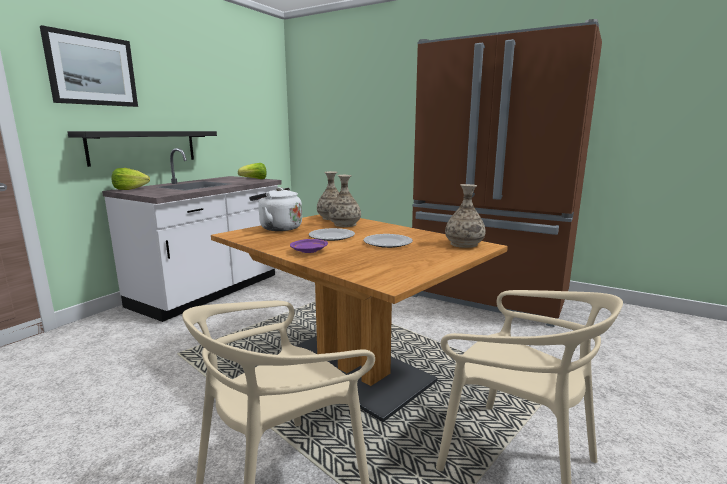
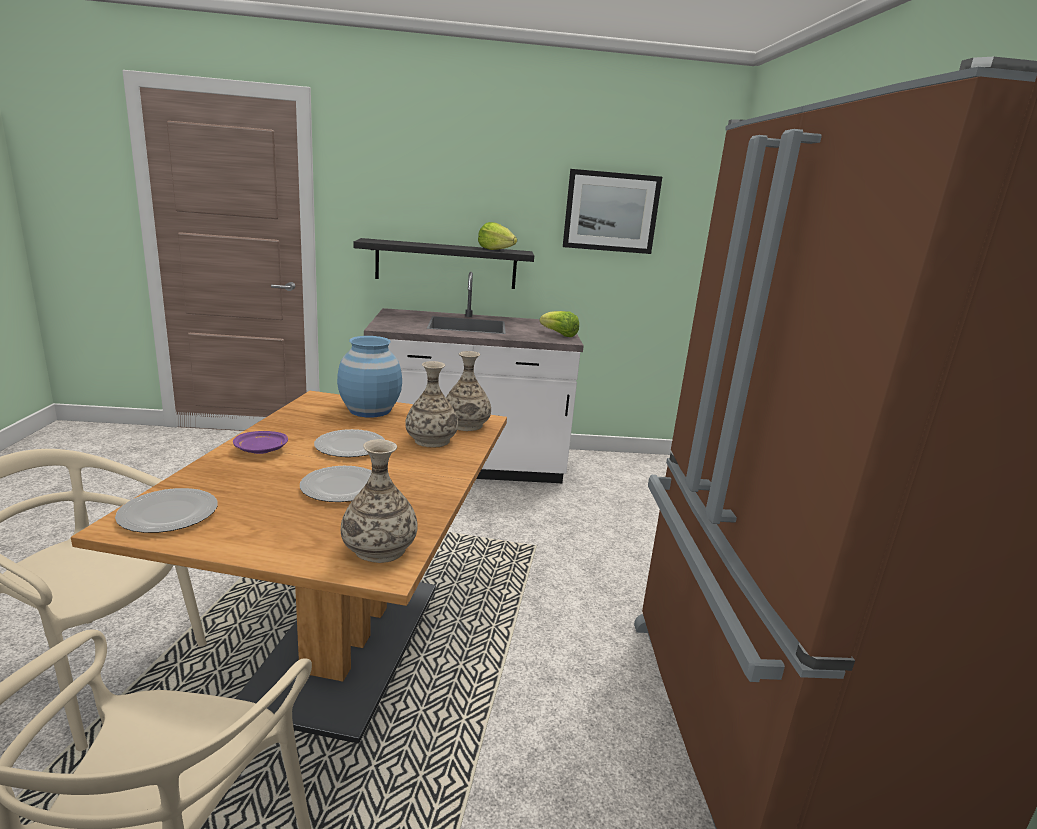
camera: 55 degrees right, 5 degrees up
(92, 70) = (399, 170): picture -> picture (611, 212)
(130, 189) = (403, 312): lettuce -> lettuce (495, 250)
(278, 228) = (369, 410): white kettle -> blue vase
(385, 273) = (170, 514): none -> plate

